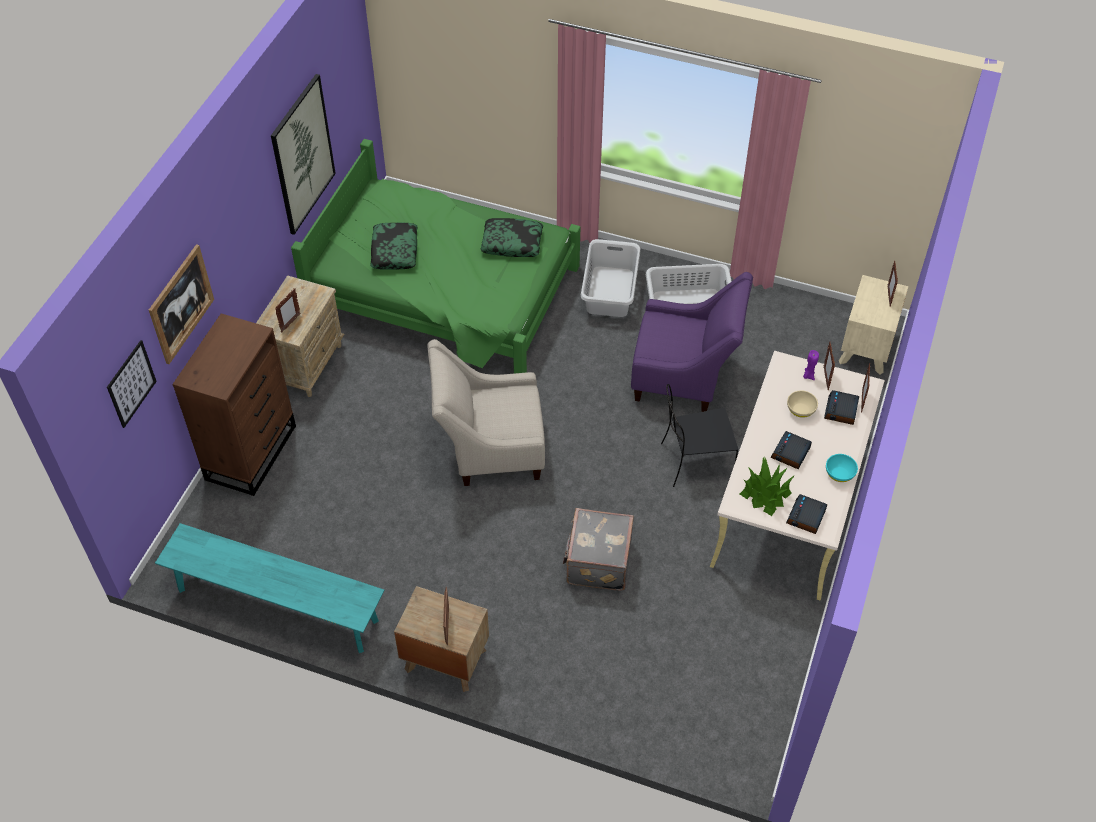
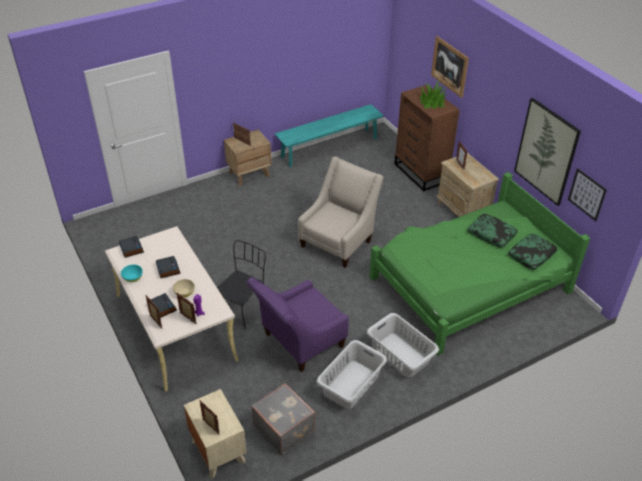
camera: 130 degrees right, 10 degrees down
(131, 383) = (417, 48): picture -> picture (587, 194)
(512, 243) = (453, 283): pillow -> pillow (531, 255)
(597, 562) = (234, 238): grey suitcase -> grey suitcase (284, 427)
(765, 493) = (162, 245): potted plant -> potted plant (432, 102)

